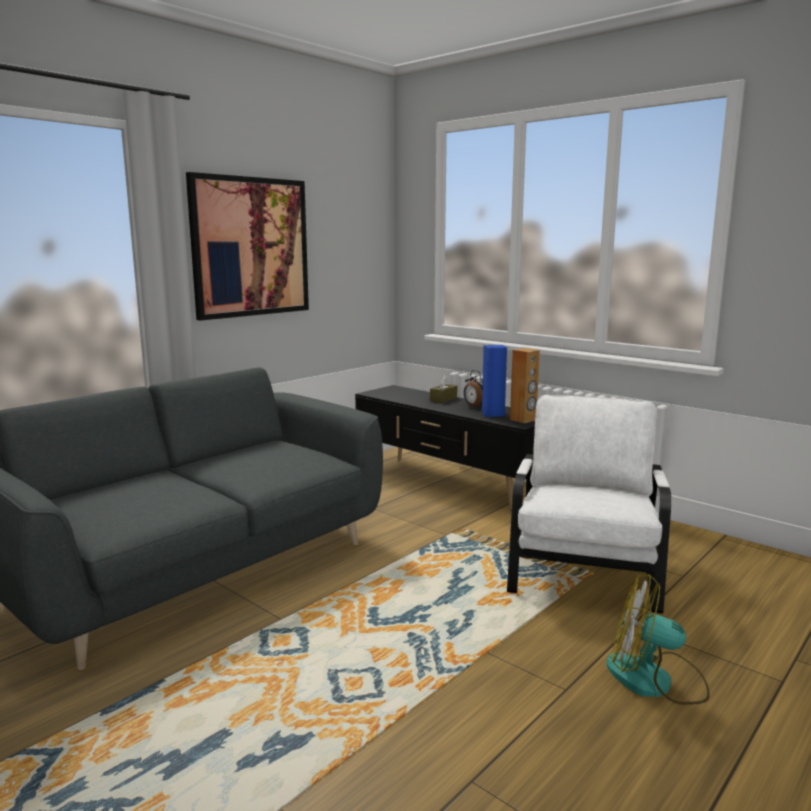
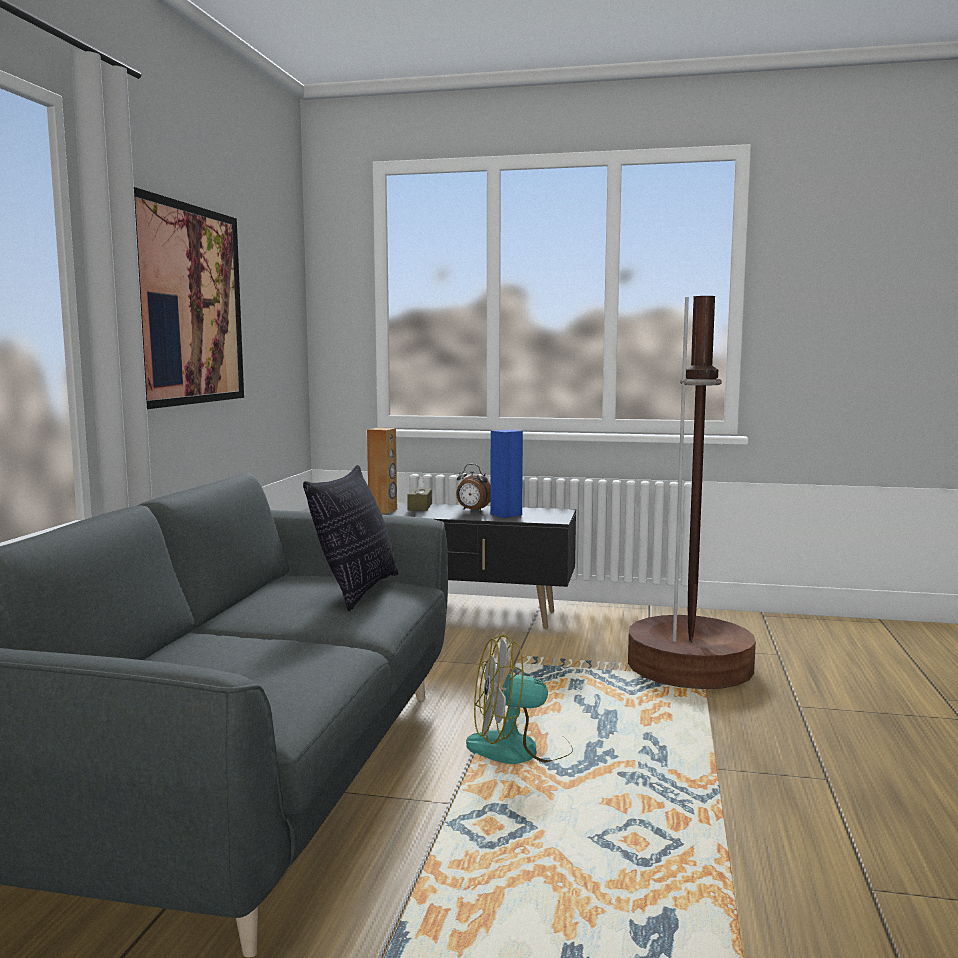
camera: 30 degrees left, 5 degrees down
(291, 459) = (357, 591): none -> pillow
(523, 420) = (549, 516): brown speaker -> brown speaker (383, 511)
(585, 567) = (690, 666): white armchair -> brown floor lamp
(655, 680) = (879, 747): fan -> fan (519, 749)

